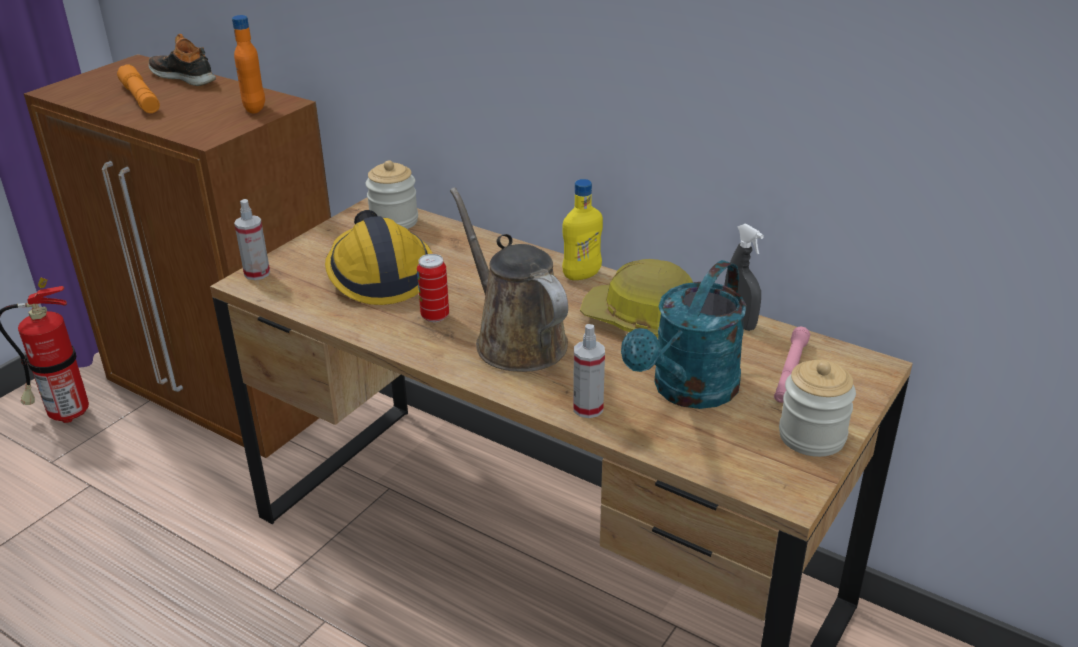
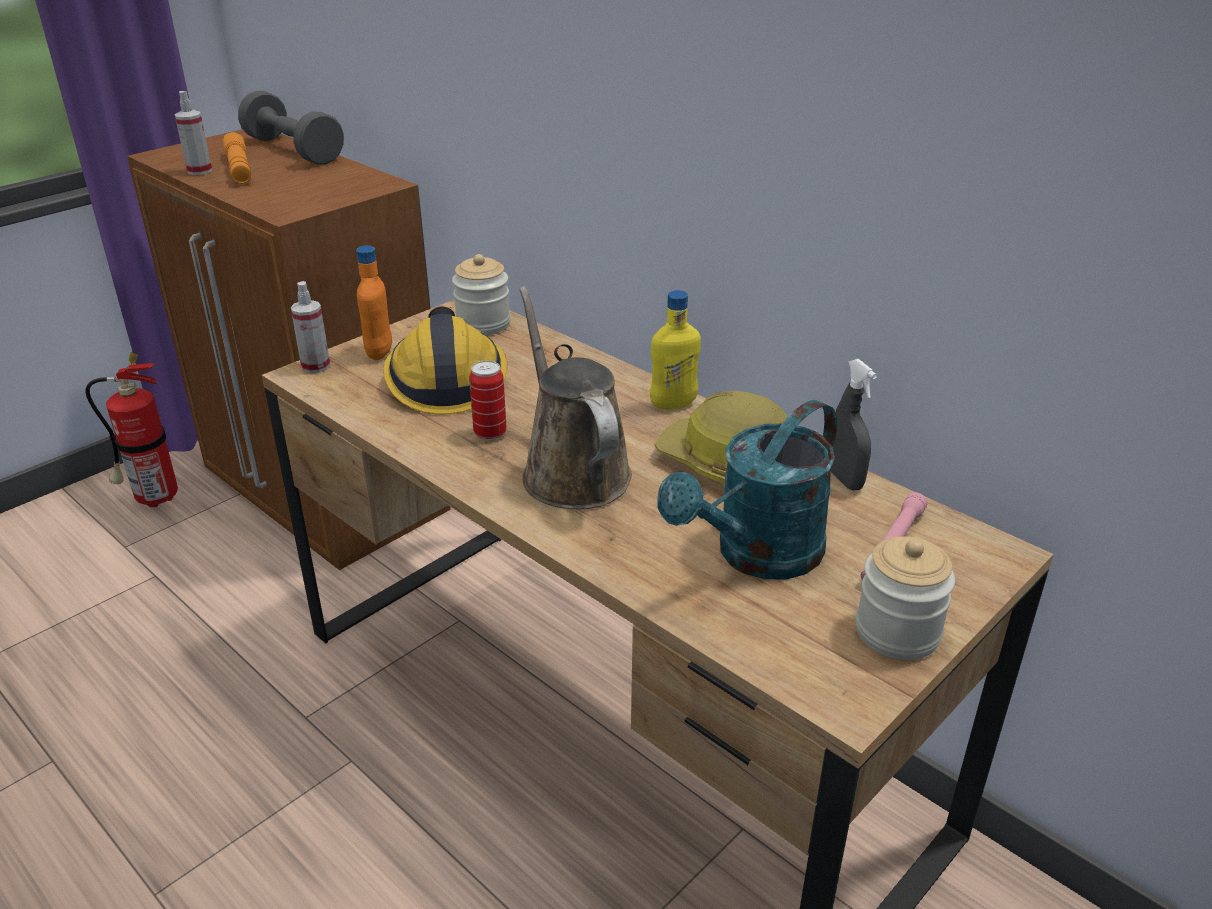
camera: 10 degrees right, 0 degrees up
(184, 77) = (293, 150): shoe -> grey dumbbell
(255, 108) = (351, 187): orange bottle -> orange bottle (379, 352)
(588, 408) = (629, 562): spray bottle -> spray bottle (199, 171)

